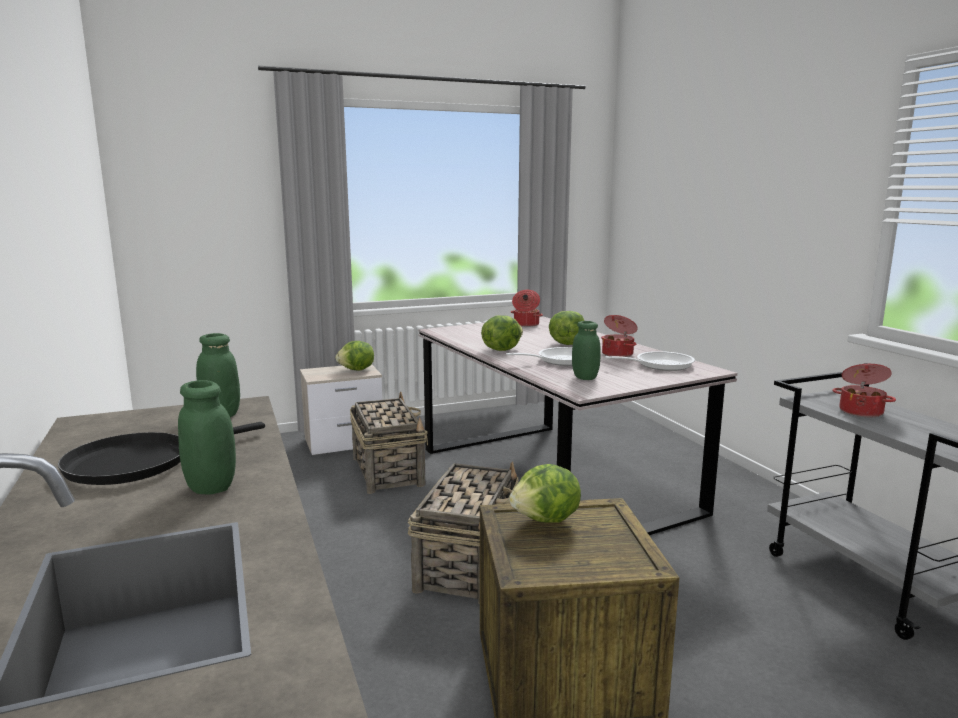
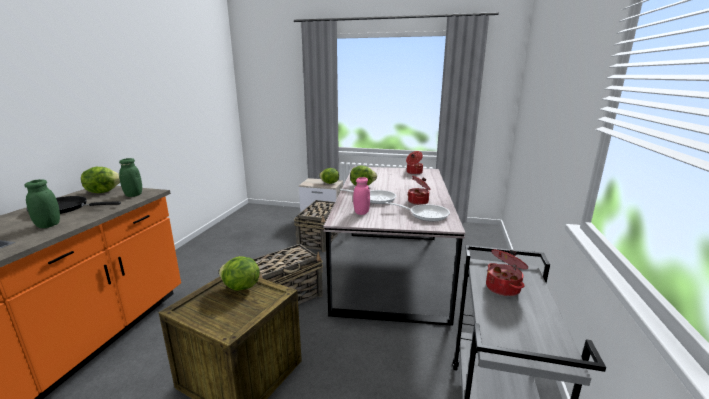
camera: 35 degrees right, 5 degrees up
(566, 344) = (406, 189): lettuce -> lettuce (103, 191)
(585, 377) = (361, 212): green jar -> pink jar

